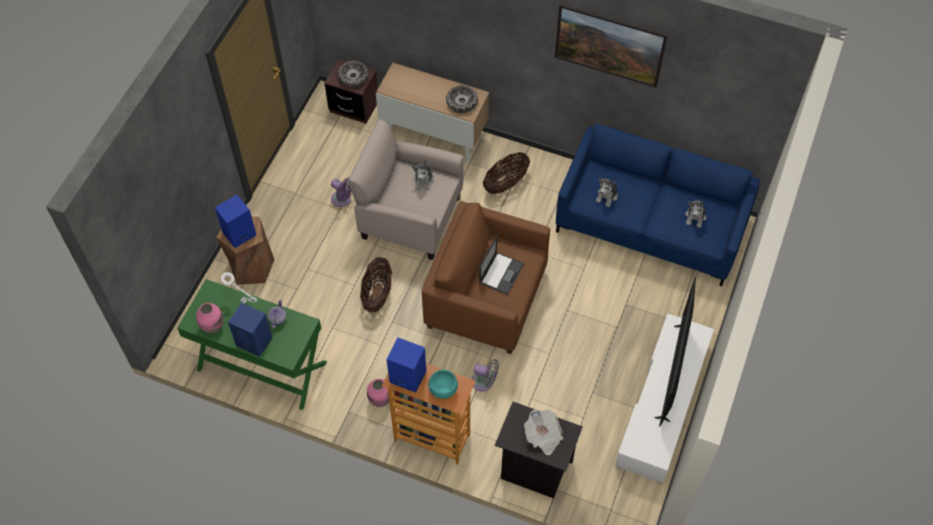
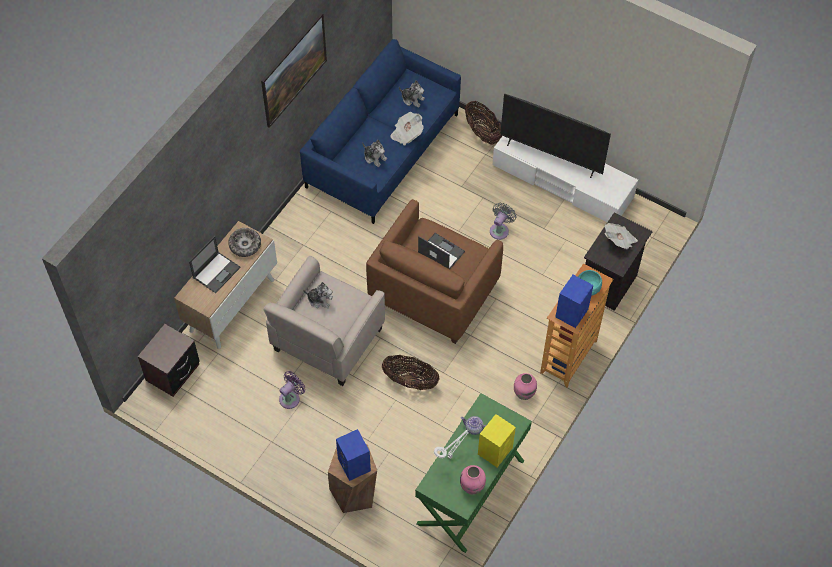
camera: 80 degrees left, 0 degrees up
(255, 341) = (495, 450): blue speaker -> yellow speaker
(353, 77) = (168, 345): bowl -> none
(426, 87) = (216, 272): none -> laptop
(484, 382) = (520, 307): grey fan -> grey fan (500, 229)
(505, 183) = (308, 253): basket -> basket (482, 133)
(647, 219) = (406, 134): none -> newspaper

